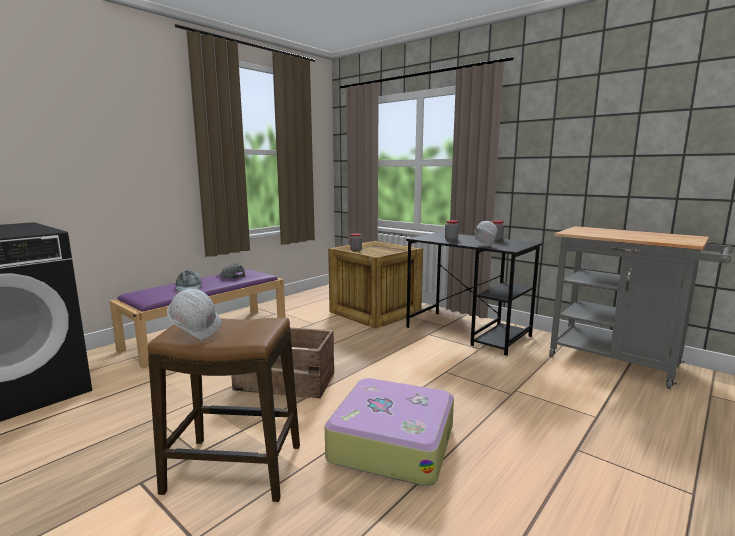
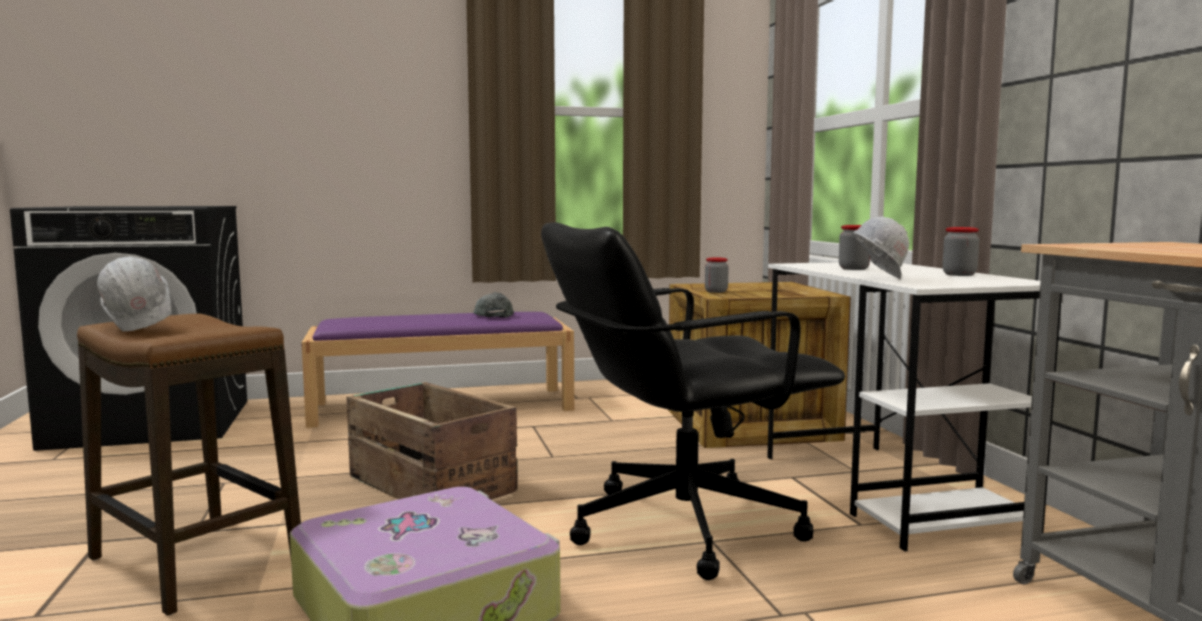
camera: 35 degrees right, 5 degrees down
(188, 287) = (407, 320): grey cap -> none
(425, 369) = (681, 526): none -> black office chair
(468, 332) = (889, 491): black desk -> white desk

